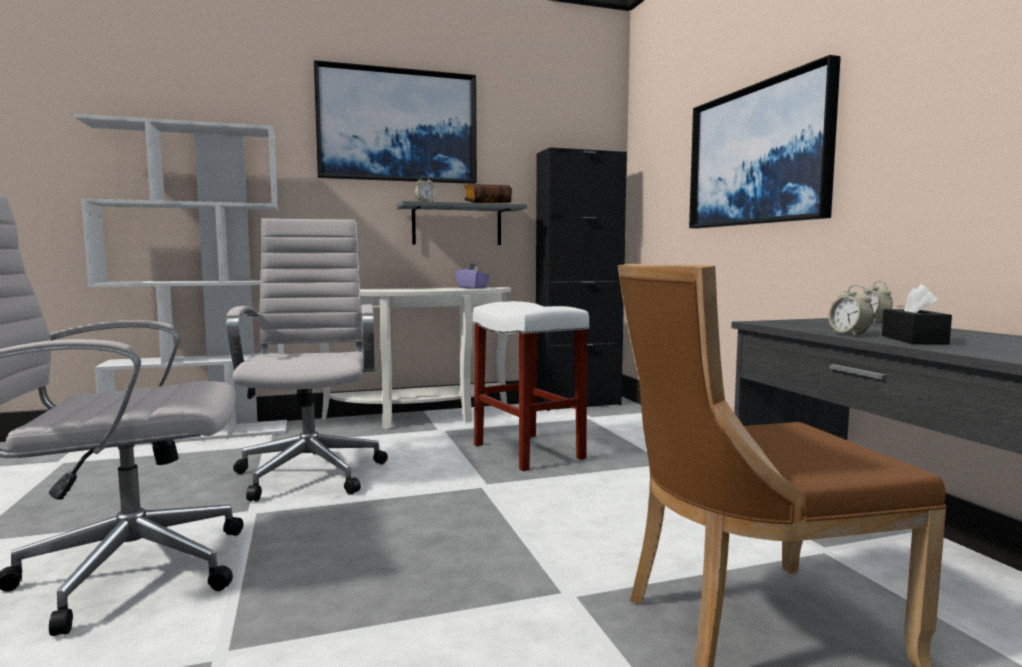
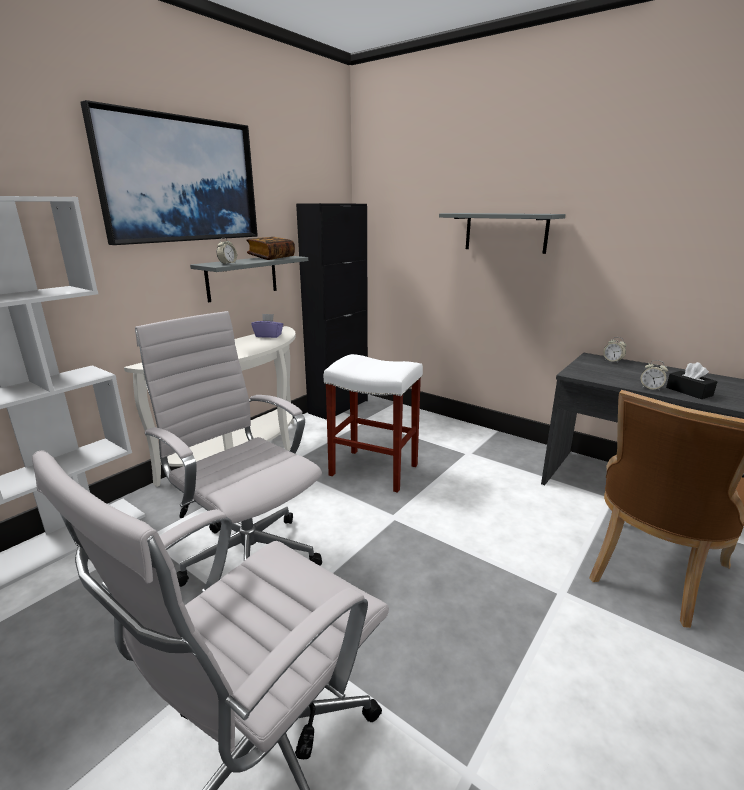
camera: 35 degrees left, 15 degrees up
(757, 156) = (505, 232): picture -> grey shelf

